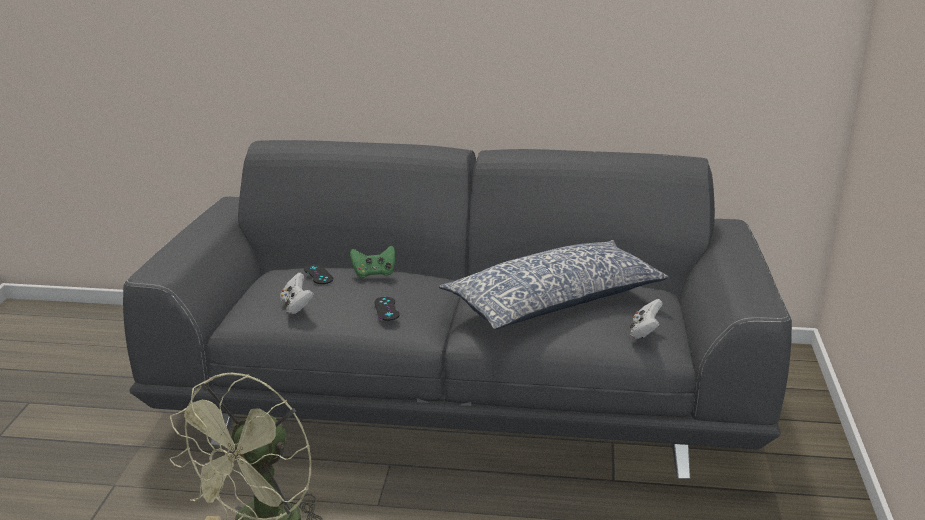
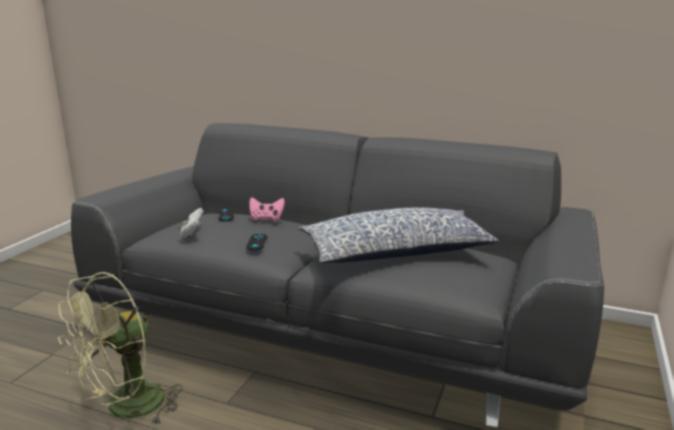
camera: 15 degrees right, 5 degrees down
(374, 273) = (266, 218): green game controller -> pink game controller
(644, 332) = (463, 284): white game controller -> none

